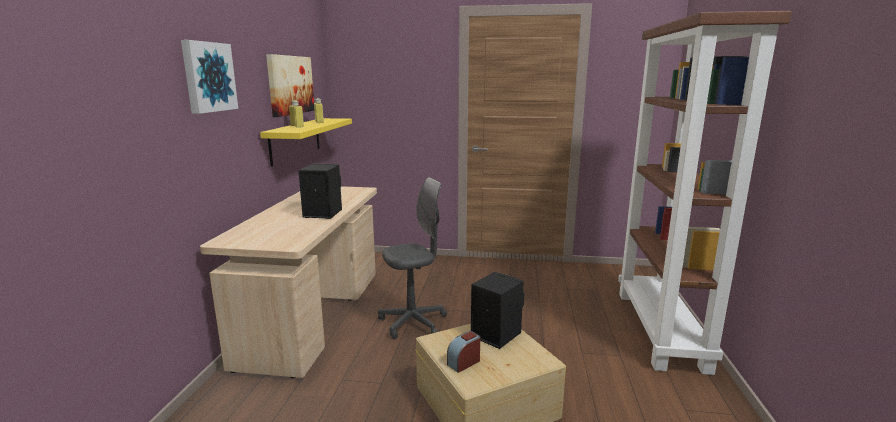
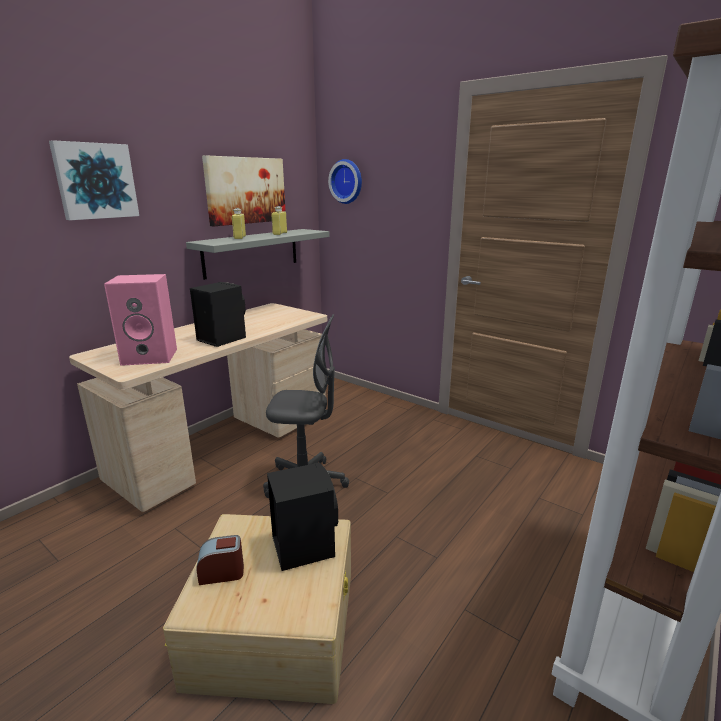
camera: 30 degrees right, 5 degrees up
(286, 233) = (151, 356): none -> pink speaker
(295, 140) = (252, 252): yellow shelf -> grey shelf
(359, 77) = (347, 181): none -> wall clock

